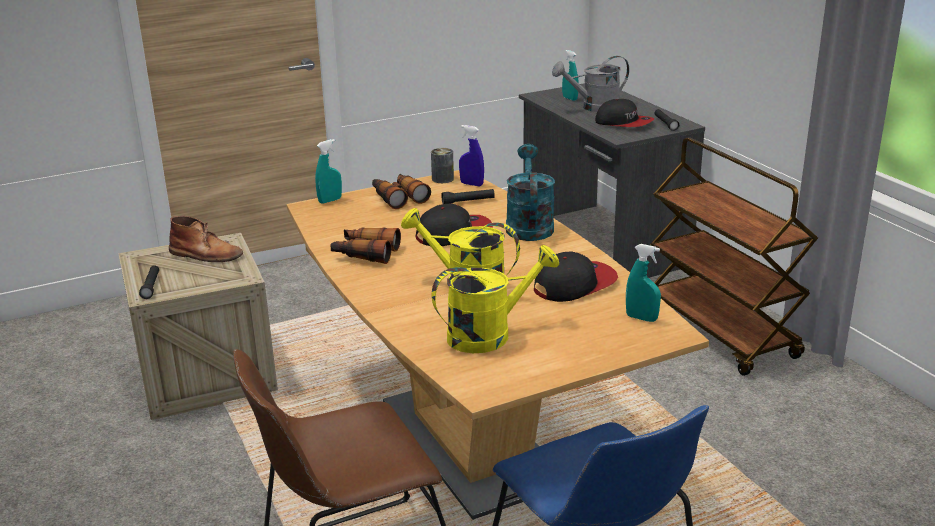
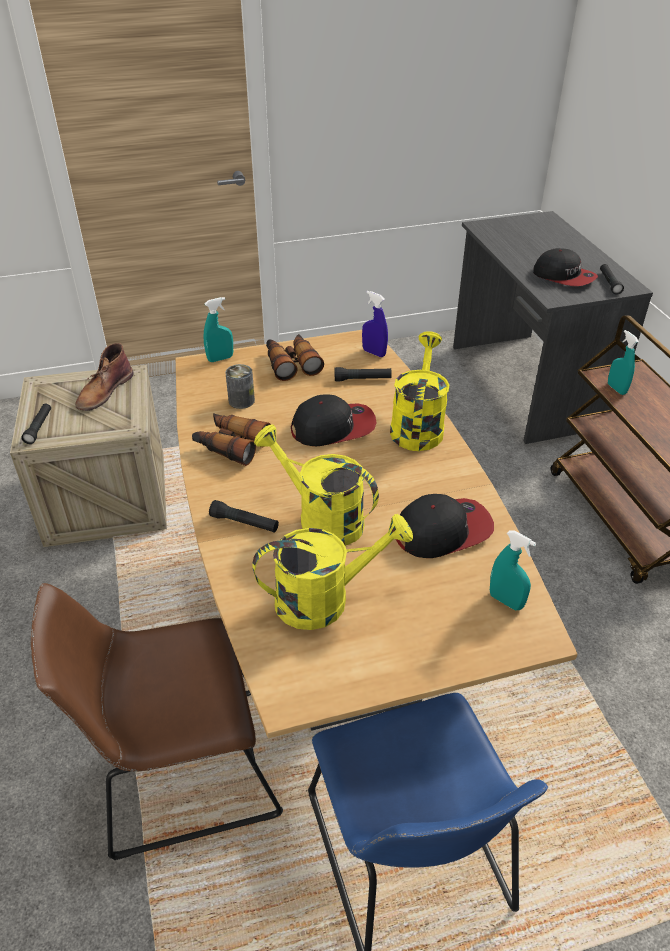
camera: 10 degrees right, 15 degrees up
(206, 255) = (104, 391): brown boot -> brown boot turned 90 degrees clockwise
(399, 298) = (244, 523): none -> black flashlight
(442, 179) = (346, 341): can -> can (241, 401)
(528, 225) = (417, 425): turquoise watering can -> yellow watering can
(570, 98) = (514, 234): turquoise spray bottle -> turquoise spray bottle (616, 389)
(594, 107) = (537, 250): grey watering can -> none

